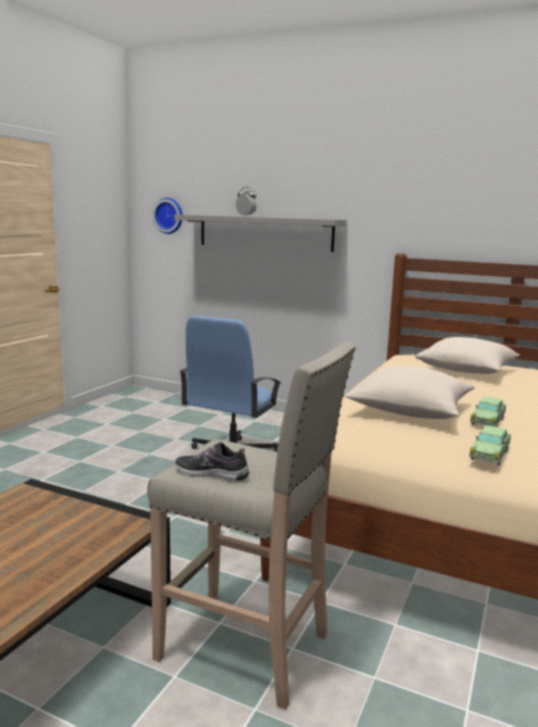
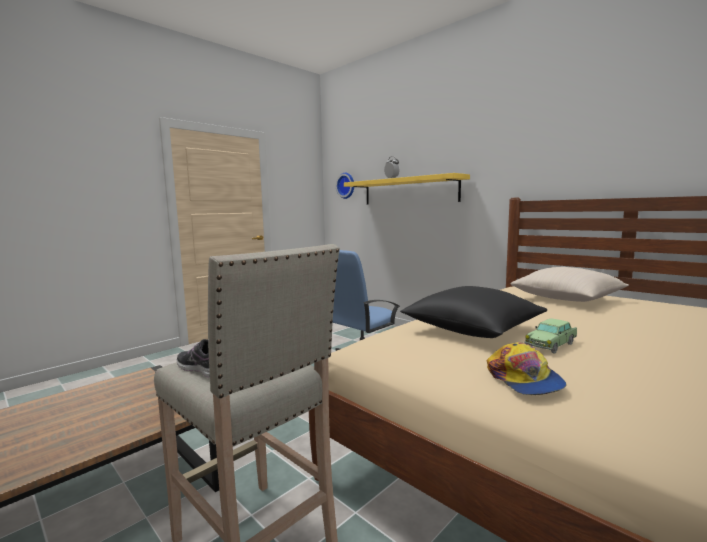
camera: 20 degrees right, 5 degrees down
(265, 232) = (409, 191): grey shelf -> yellow shelf
(410, 410) = (472, 330): beige pillow -> black pillow
(489, 454) = (524, 379): toy car -> cap

